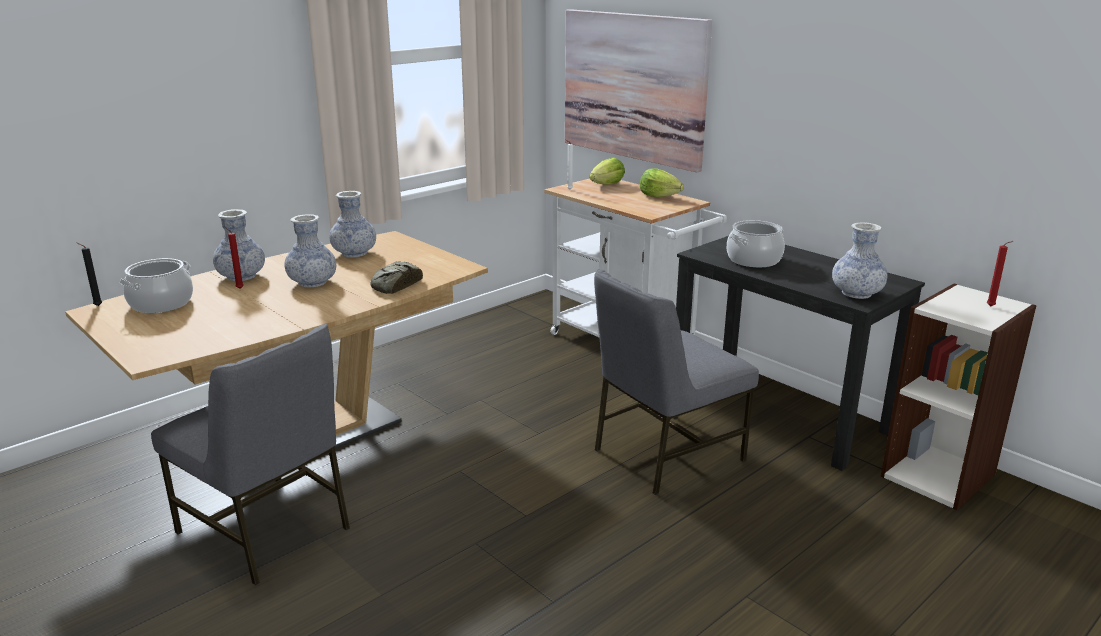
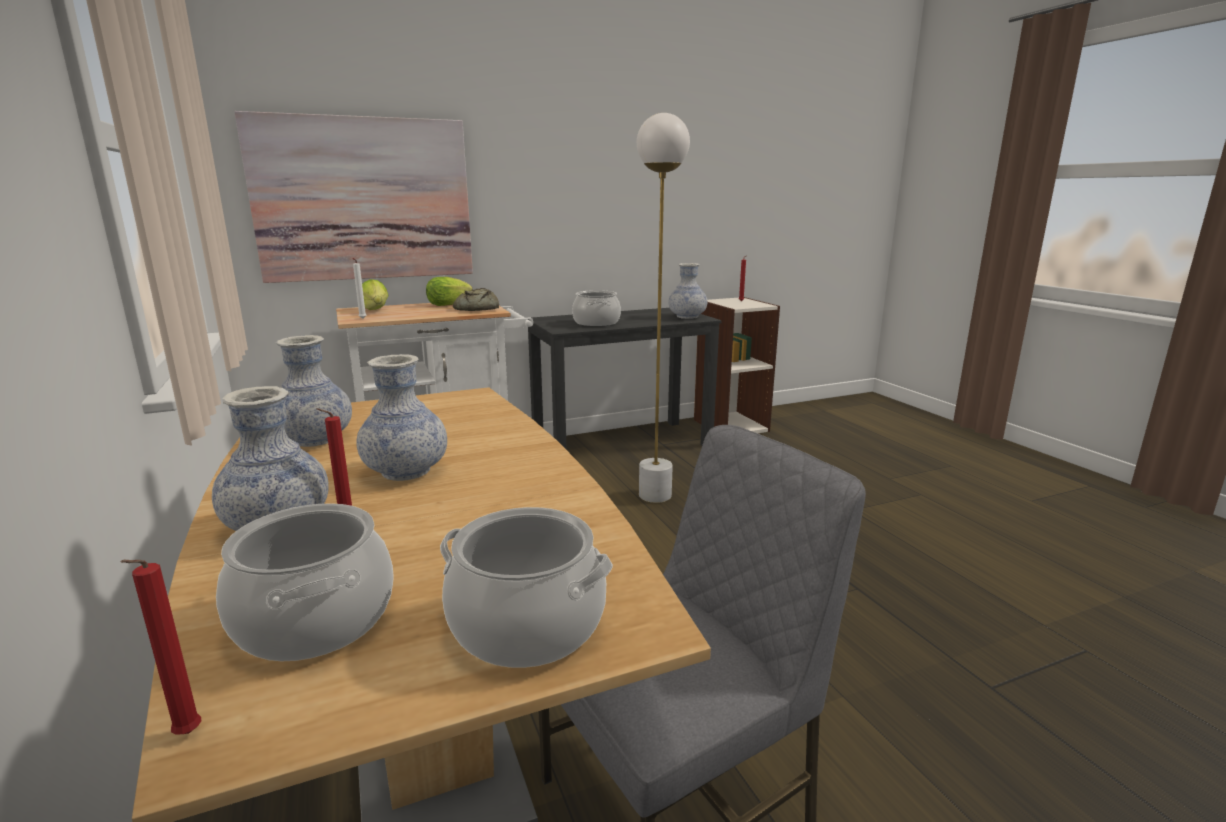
camera: 70 degrees left, 5 degrees down
(96, 306) = (185, 737): black candle -> red candle
(152, 338) = (526, 625): none -> cooking pot
(395, 285) = (490, 427): bread -> bread (476, 309)
(665, 454) = (655, 495): grey chair -> white floor lamp

